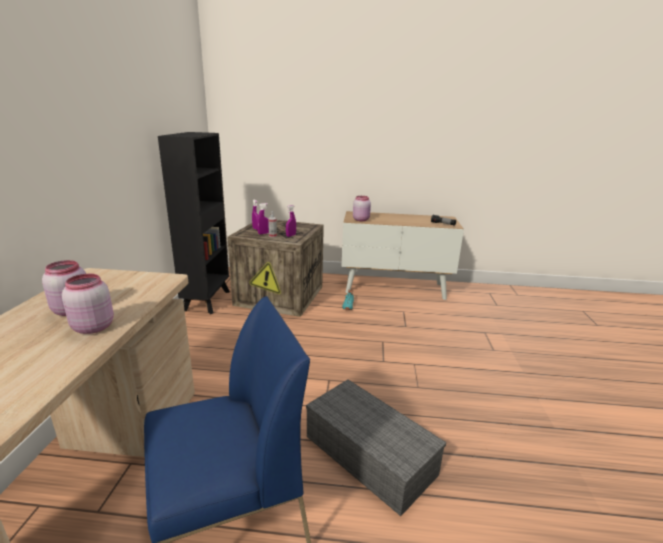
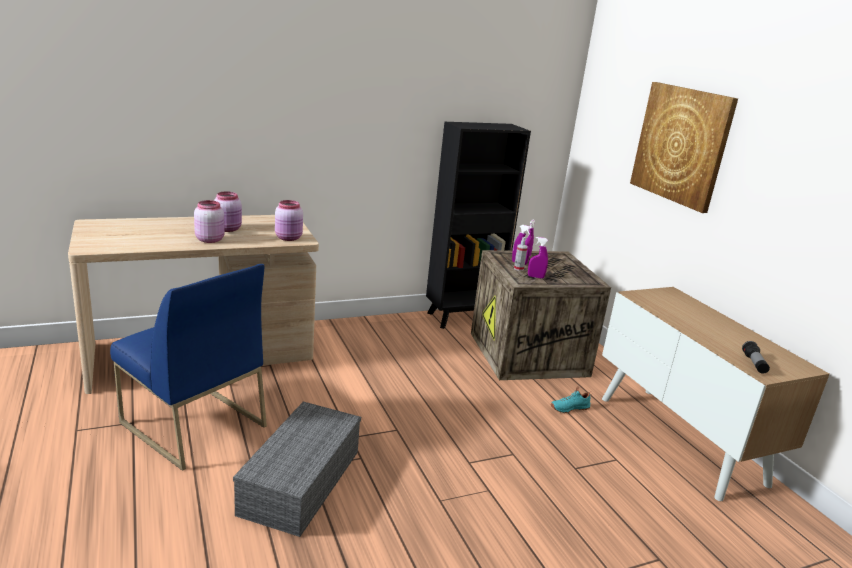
camera: 60 degrees right, 0 degrees up
(321, 123) = (681, 145): none -> picture
(361, 219) = (650, 300): pink jar -> pink jar (289, 238)

